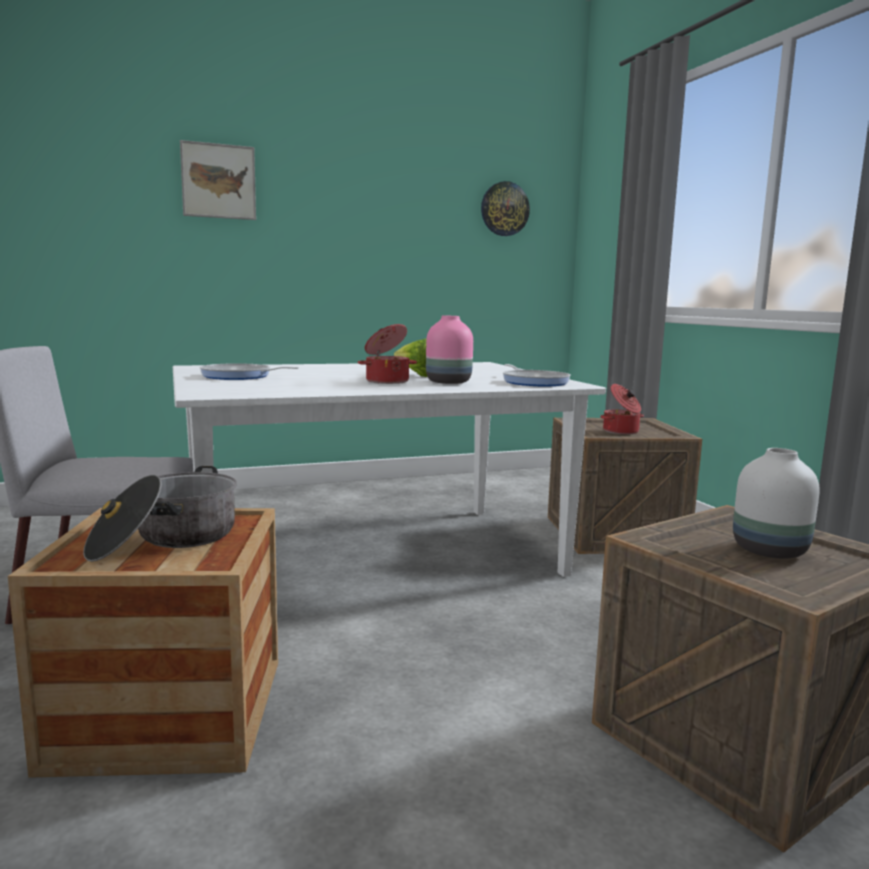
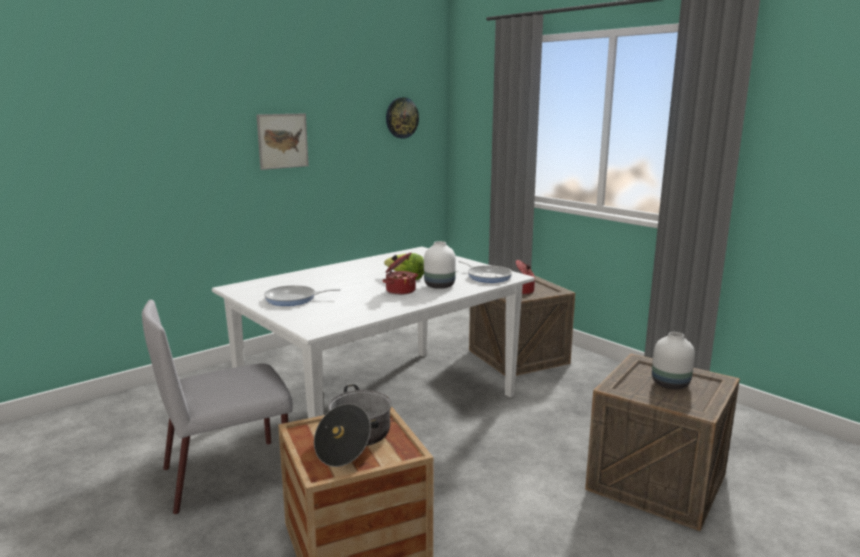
camera: 20 degrees left, 5 degrees up
(218, 181) = (194, 118): picture -> picture (282, 141)
(449, 382) = (439, 286): pink vase -> white vase

